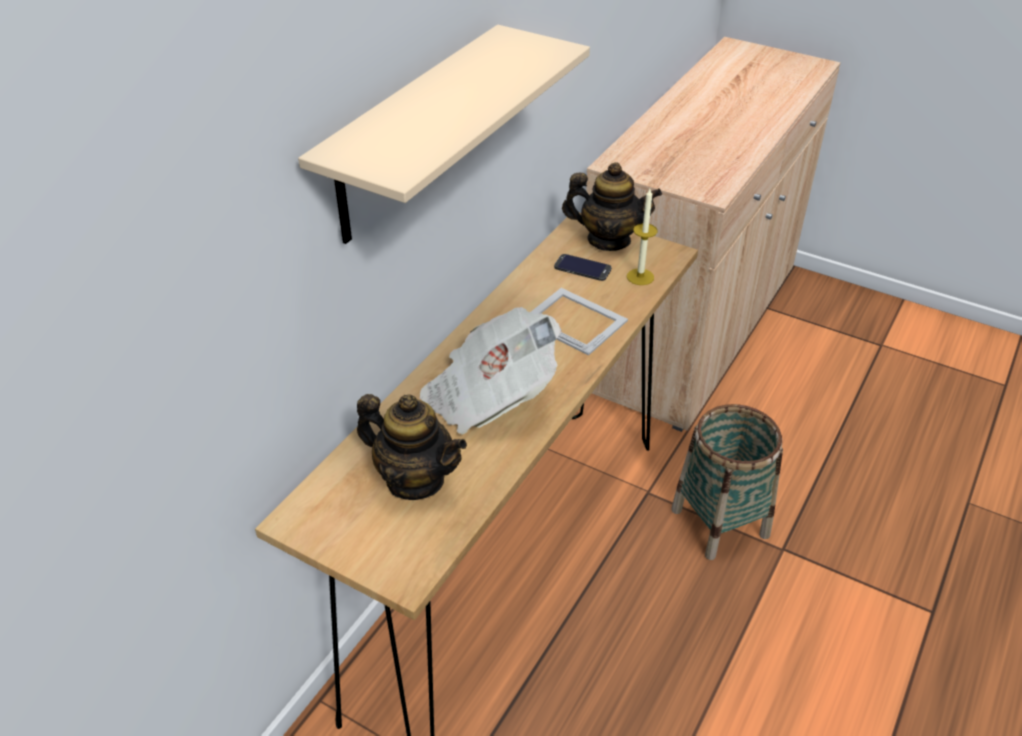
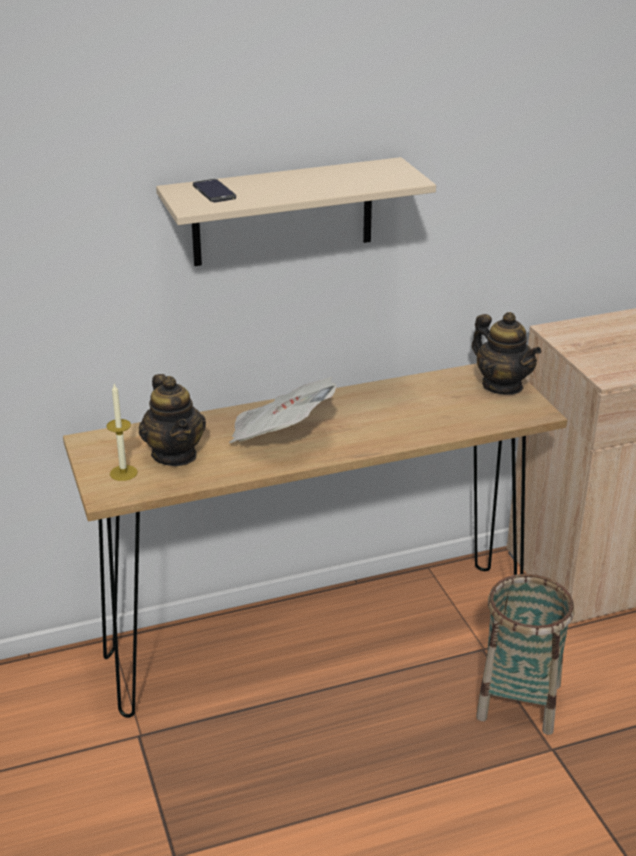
camera: 40 degrees right, 10 degrees down
(573, 320) = (400, 420): picture frame -> none
(582, 268) = (455, 394): phone -> phone (214, 191)
(640, 277) = (491, 416): candle -> candle (123, 473)

